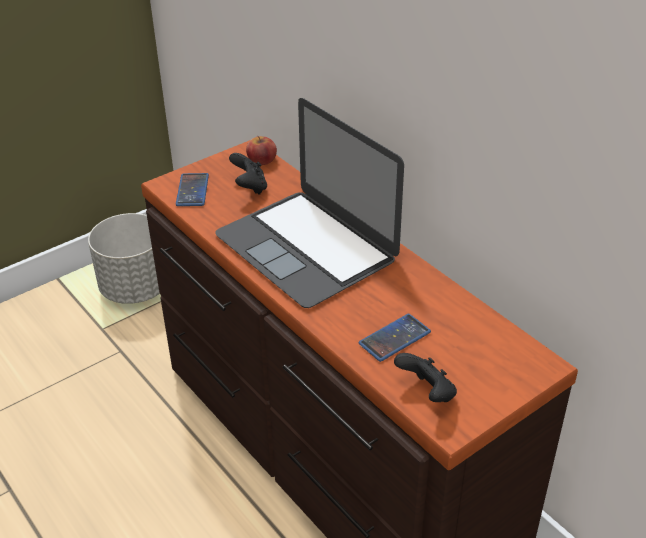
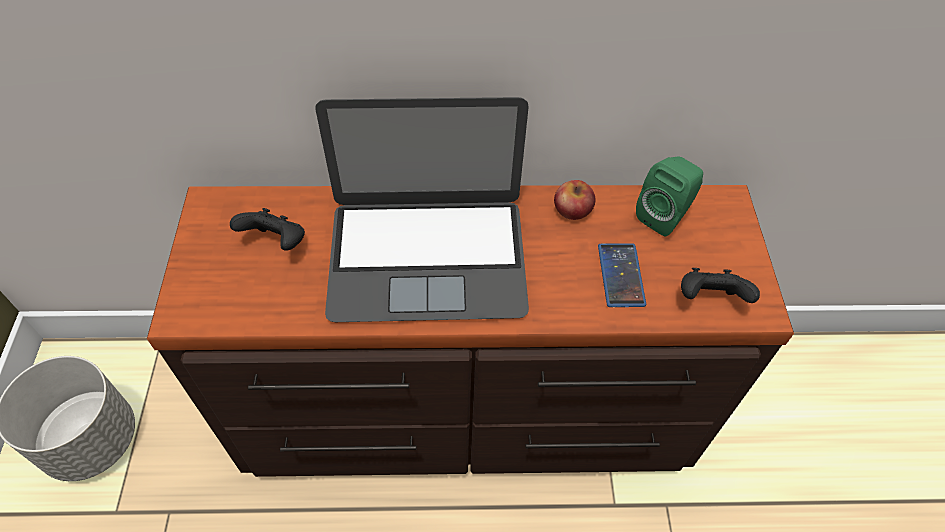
camera: 55 degrees left, 15 degrees up
(192, 190) = (222, 296): phone -> none
(262, 160) = (238, 203): apple -> apple (572, 209)
(480, 336) = (664, 215): none -> green speaker

